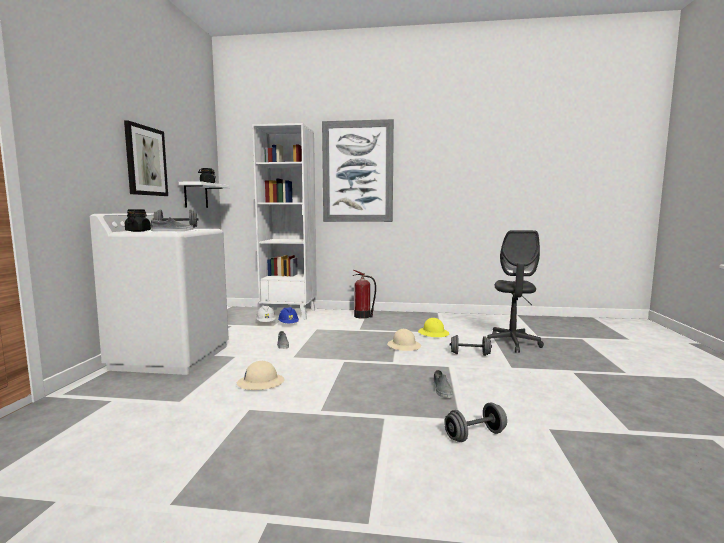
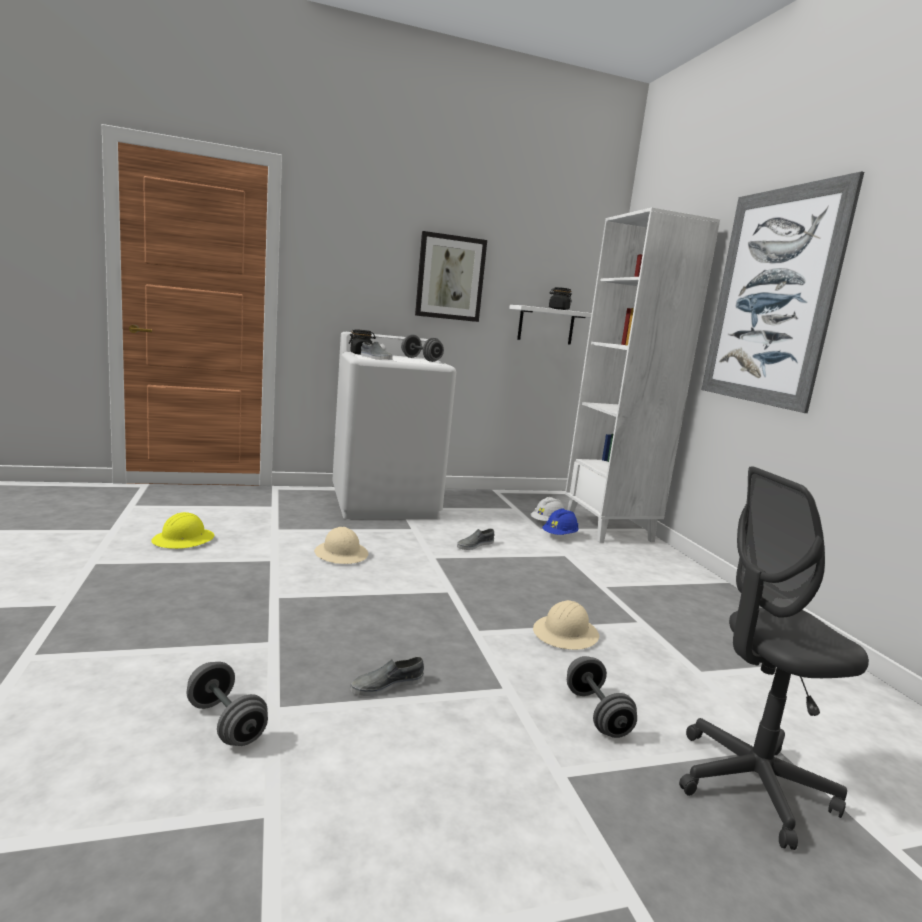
camera: 65 degrees right, 5 degrees up
(363, 316) = (683, 582): fire extinguisher -> none
(433, 333) = (680, 661): yellow hard hat -> yellow hard hat (183, 540)

